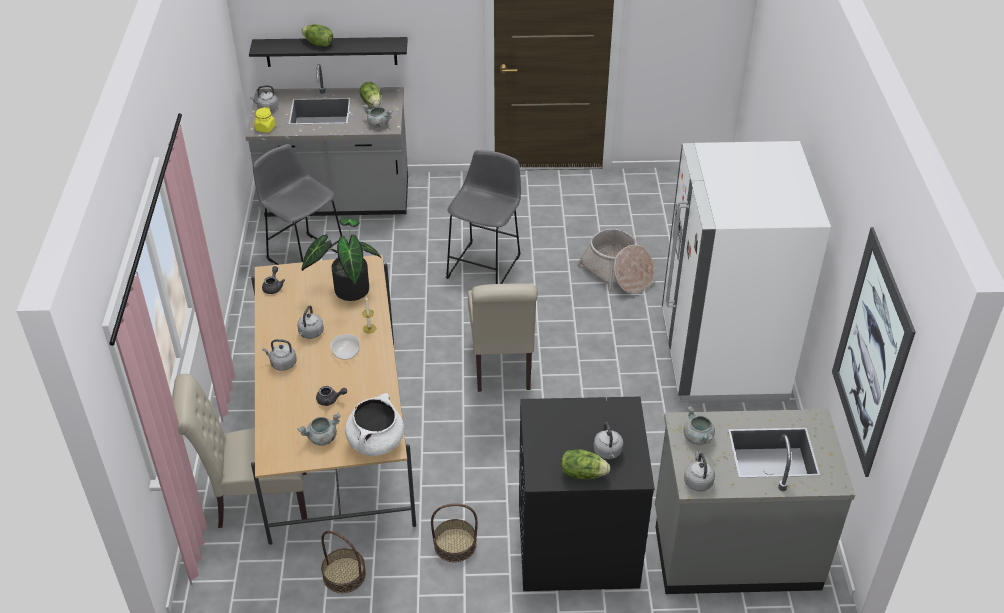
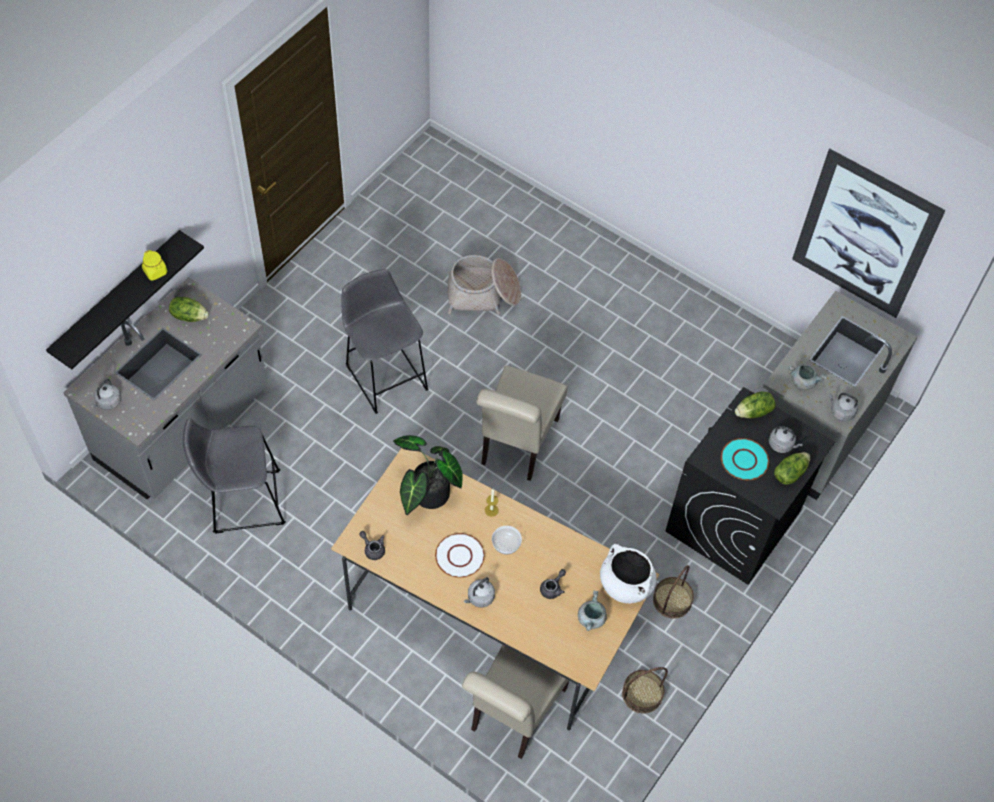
camera: 55 degrees left, 15 degrees up
(265, 128) = (141, 422): yellow jar -> yellow jar (155, 272)
(310, 333) = (460, 556): grey kettle -> white plate
(318, 44) = (116, 302): lettuce -> lettuce (754, 412)
(378, 124) = (228, 332): grey cooking pot -> none
(502, 366) = (517, 445): beige chair -> beige chair turned 75 degrees clockwise
(563, 435) = (744, 460): none -> turquoise plate
(722, 357) = (633, 299): white fridge -> none

